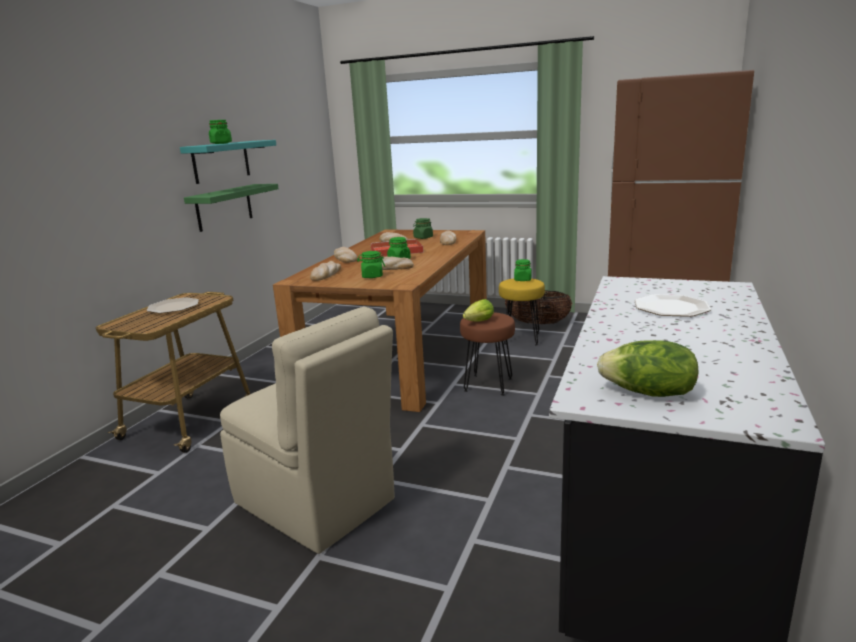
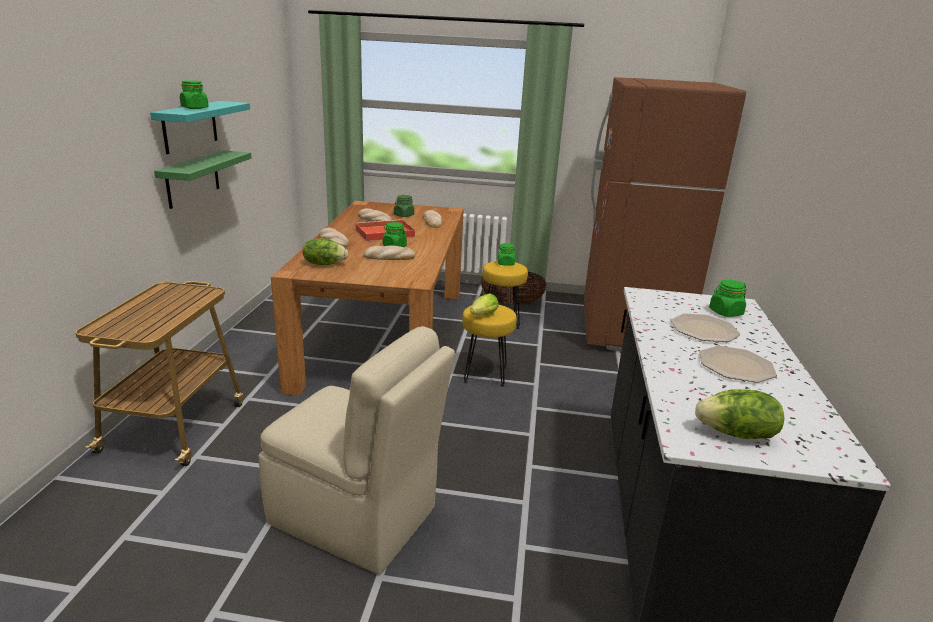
camera: 15 degrees left, 5 degrees up
(174, 307) = (160, 303): plate -> plate (736, 365)
(326, 274) = (324, 264): bread -> lettuce
(372, 276) = (377, 269): green jar -> green jar (725, 312)
(488, 385) = (486, 375): brown stool -> yellow stool

